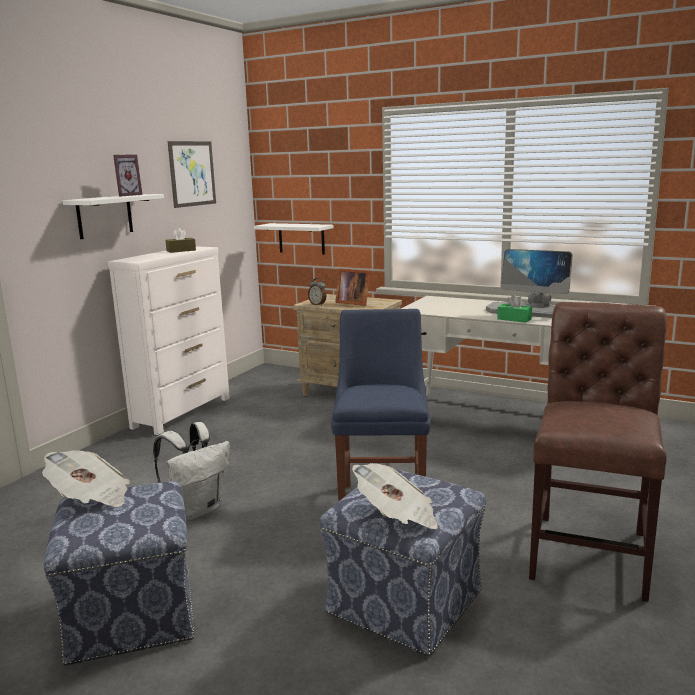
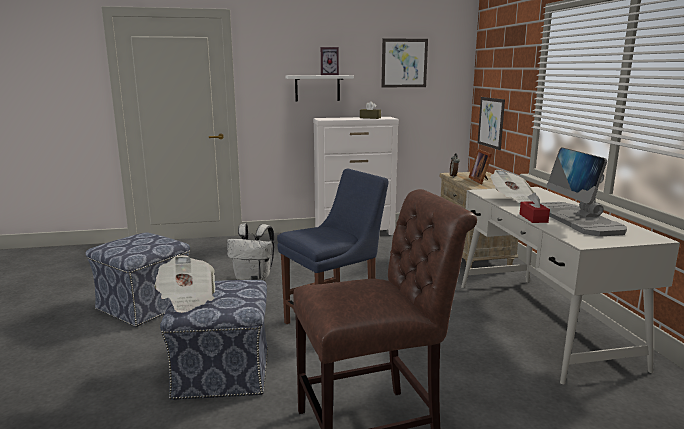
camera: 50 degrees right, 0 degrees up
(91, 498) = (144, 235): newspaper -> newspaper (513, 200)
(301, 238) = (491, 122): white shelf -> picture
(514, 319) = (533, 218): green tissue box -> red tissue box

